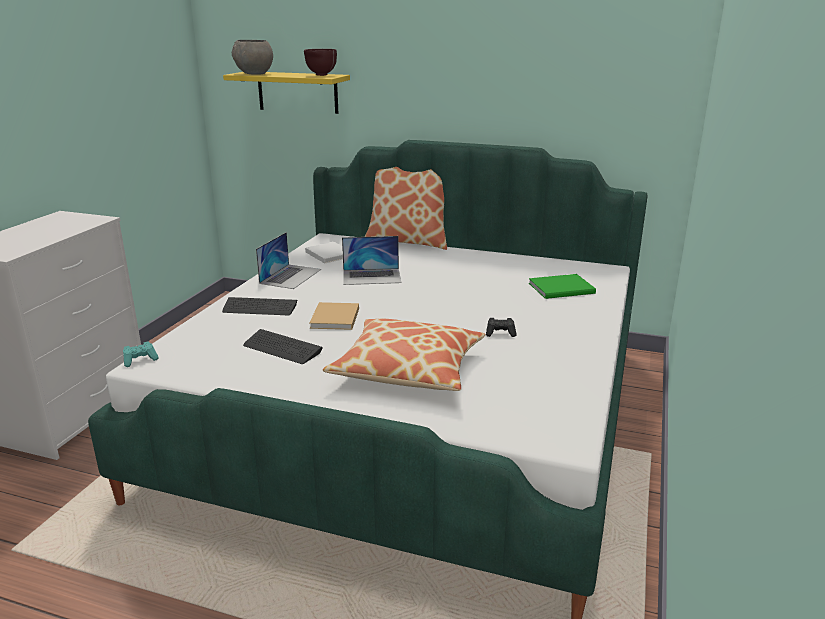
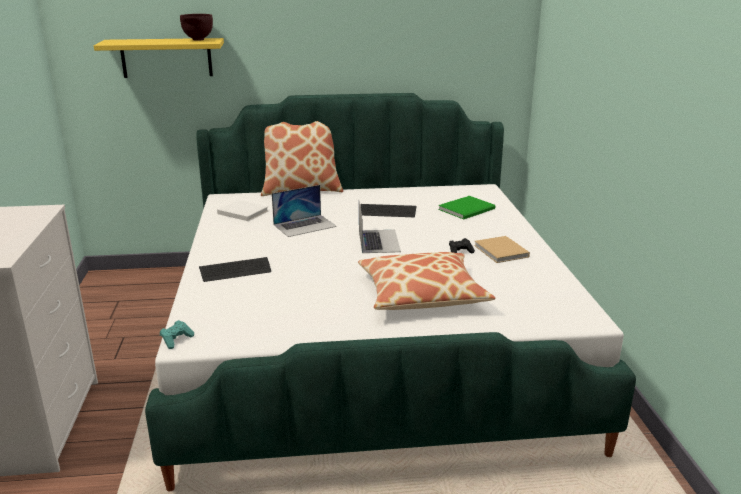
camera: 25 degrees left, 0 degrees up
(254, 73) = (124, 42): grey bowl -> none
(282, 348) = (298, 301): keyboard -> keyboard (387, 212)
(290, 276) = (230, 238): laptop -> laptop (378, 241)
(334, 319) = (315, 267): beige book -> beige book (502, 252)

